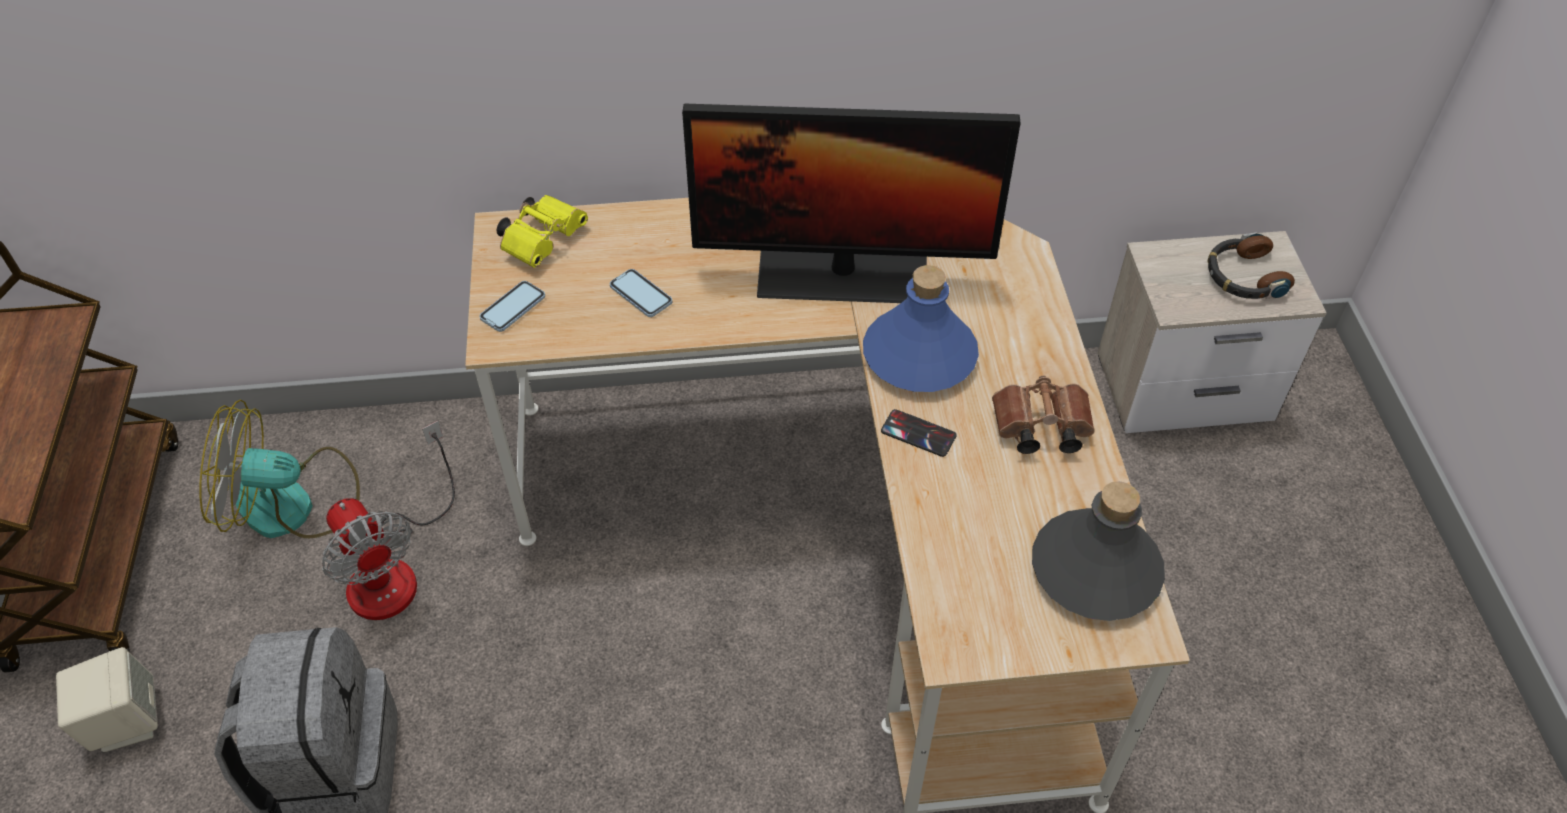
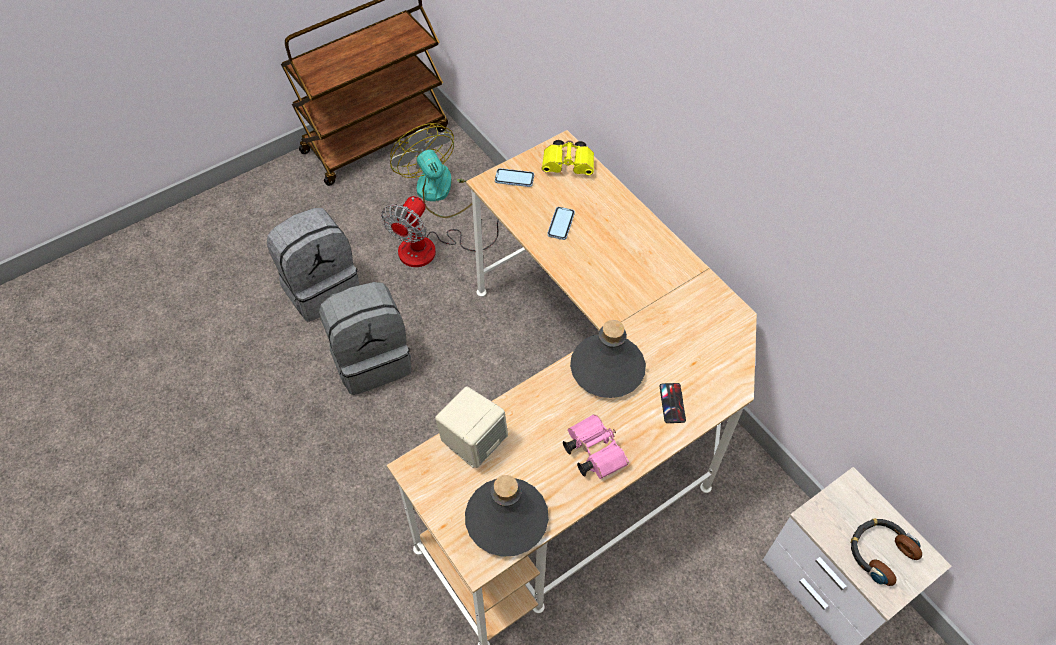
camera: 60 degrees right, 5 degrees up
(125, 721) = (301, 204): beige speaker -> beige speaker (473, 442)
(534, 746) = (372, 359): none -> grey backpack
(842, 273) = (644, 305): monitor -> none
(918, 433) = (549, 392): phone -> phone (672, 403)
(919, 357) = (606, 369): blue bottle -> grey bottle
(1038, 429) = (592, 451): brown binoculars -> pink binoculars

